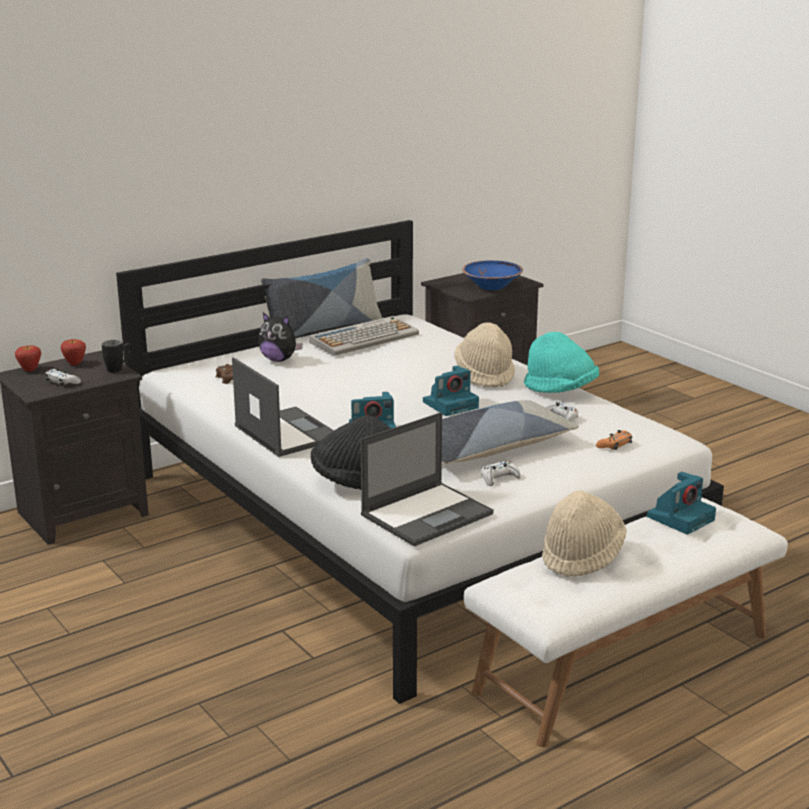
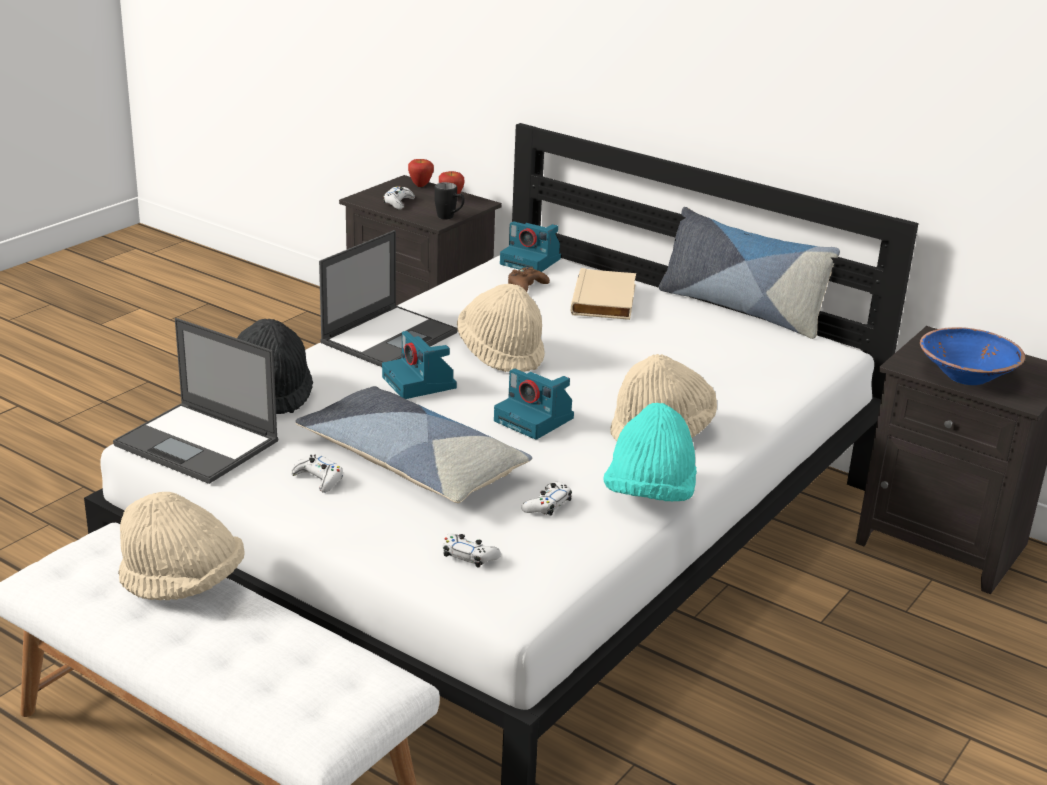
camera: 70 degrees right, 5 degrees up
(279, 360) = (606, 300): plush toy -> beige book
(343, 400) = (501, 353): none -> beige hat
(364, 338) = (722, 335): keyboard -> none
(614, 445) = (469, 556): orange game controller -> white game controller
(681, 517) = (324, 659): camera -> camera (532, 261)

